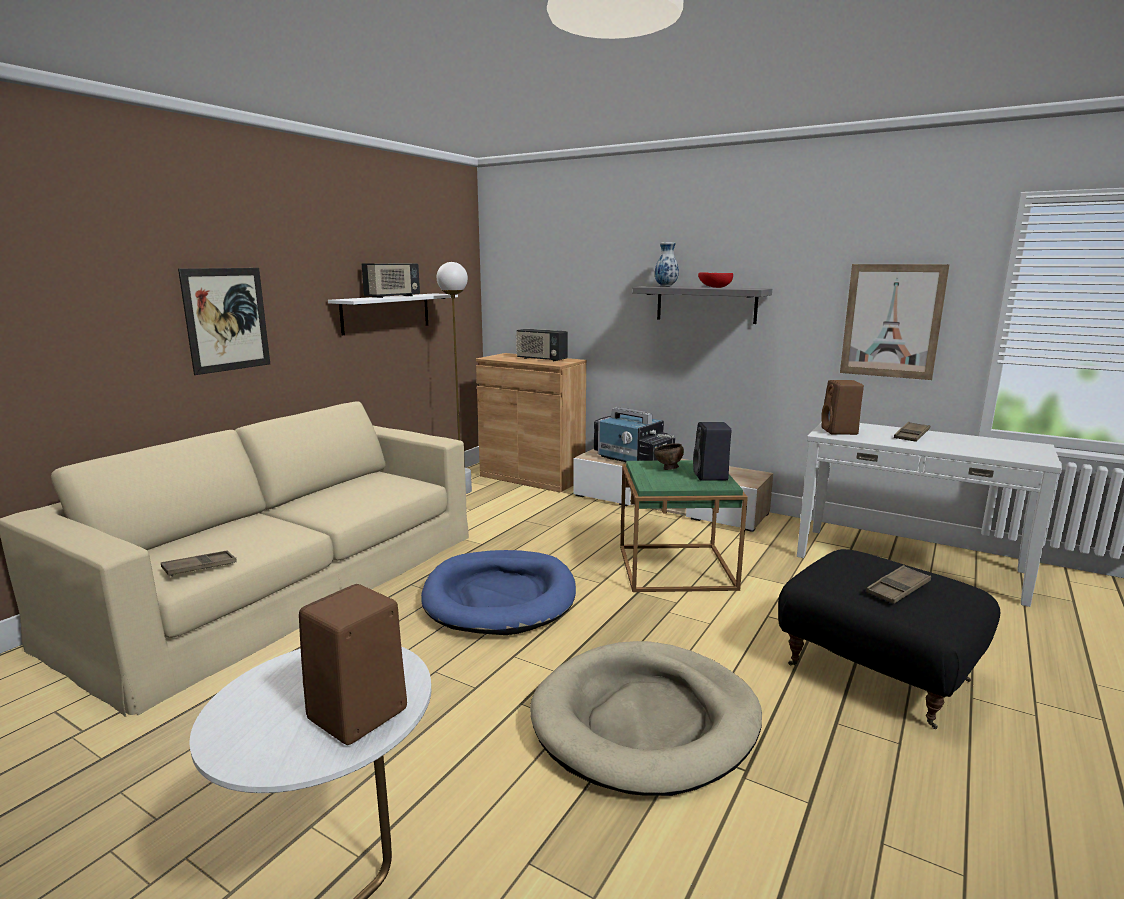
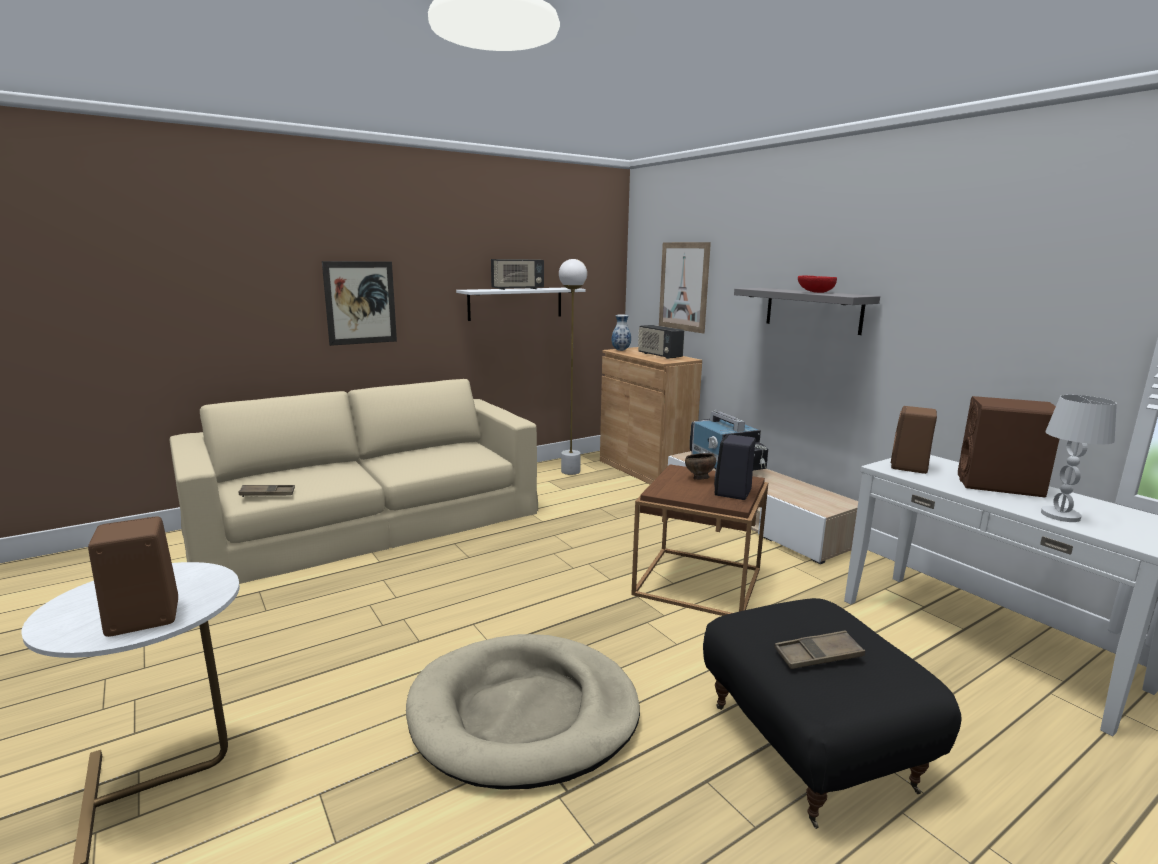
camera: 25 degrees right, 0 degrees up
(500, 597) = (511, 570): blue dog bed -> none
(666, 286) = (771, 289): vase -> vase (621, 350)
(676, 567) = (698, 581): green side table -> brown side table
(891, 321) = (1013, 342): picture -> picture (684, 286)
(911, 435) = (999, 485): brown tray -> brown speaker
(973, 450) = (1059, 515): none -> white table lamp

